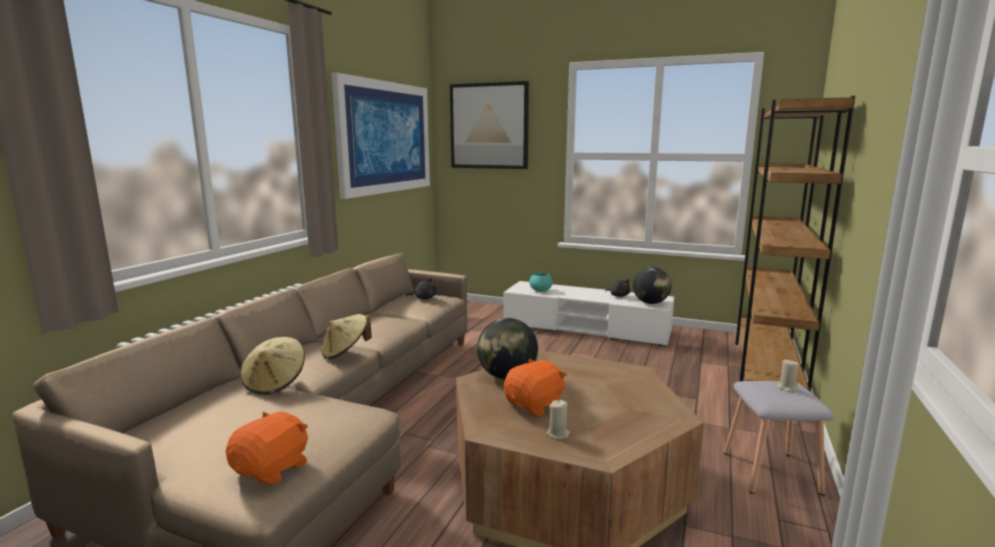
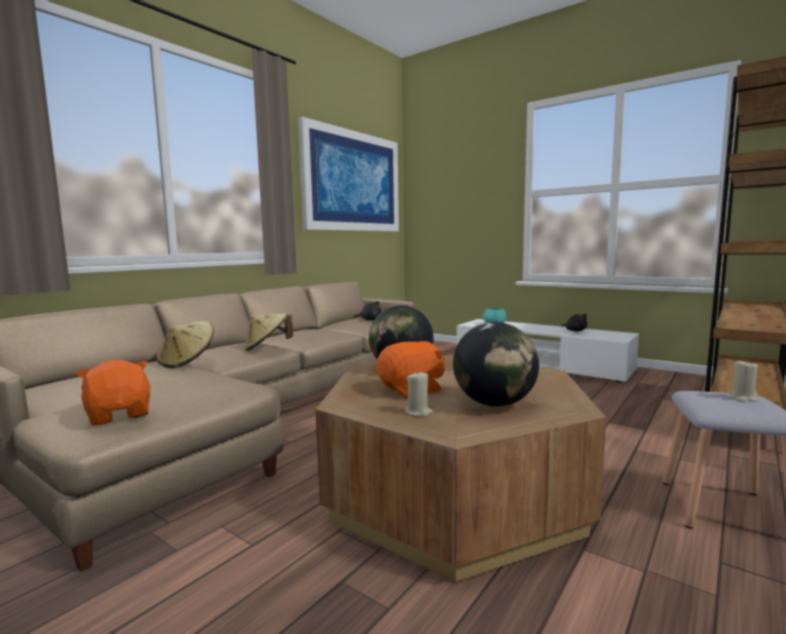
camera: 15 degrees right, 5 degrees down
(273, 469) = (120, 415): orange plush toy -> orange plush toy turned 75 degrees counterclockwise
(489, 126) = (453, 173): picture -> none
(650, 303) = (608, 336): globe -> globe (494, 404)

